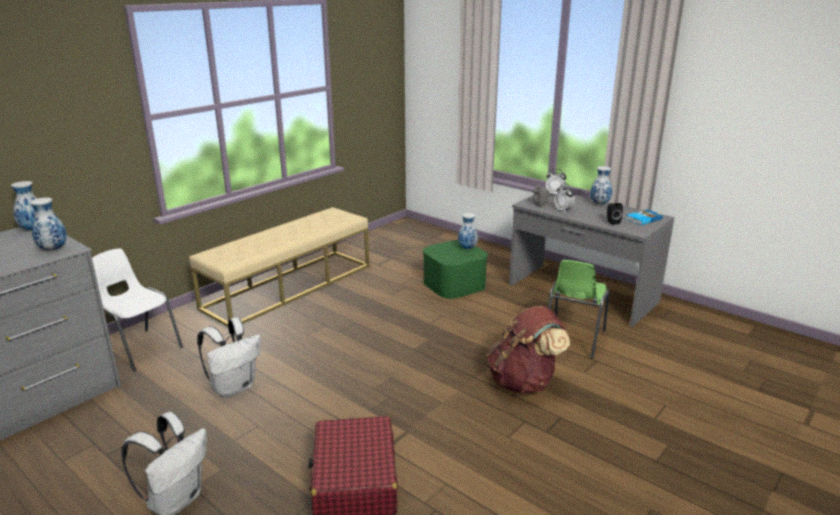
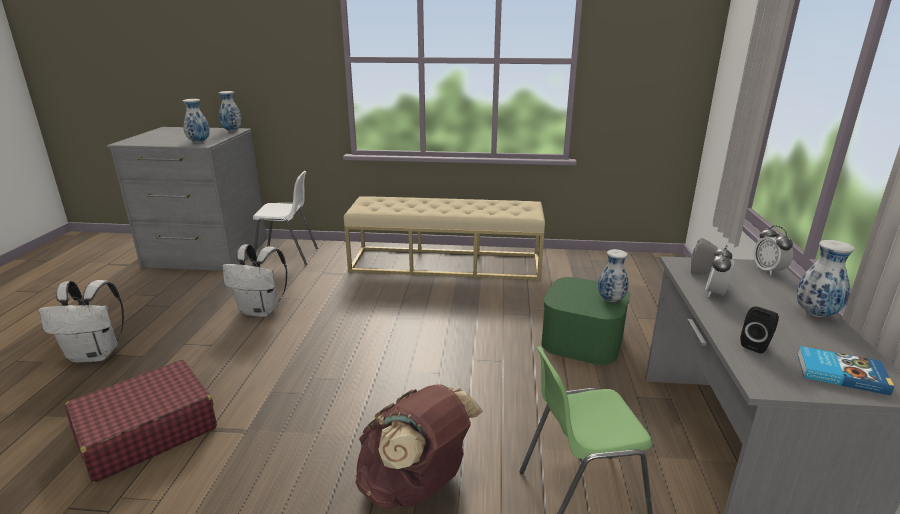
camera: 55 degrees right, 0 degrees up
(141, 349) = (287, 256): white chair -> white chair turned 90 degrees clockwise

